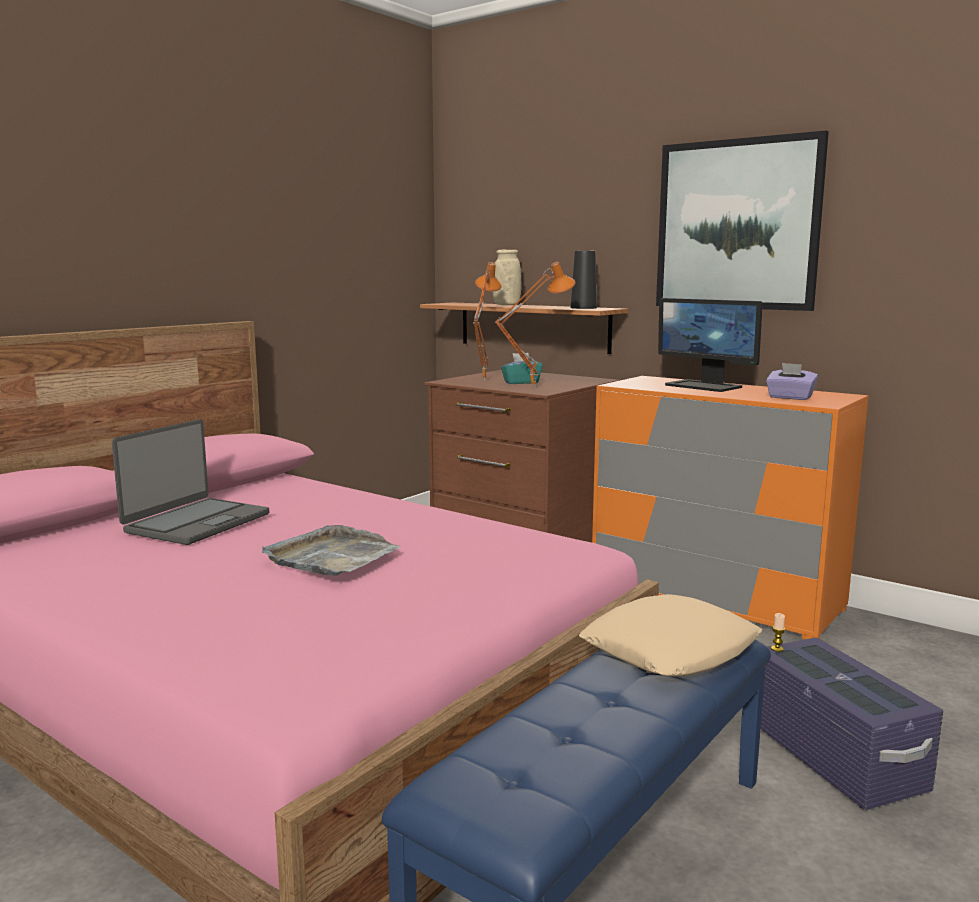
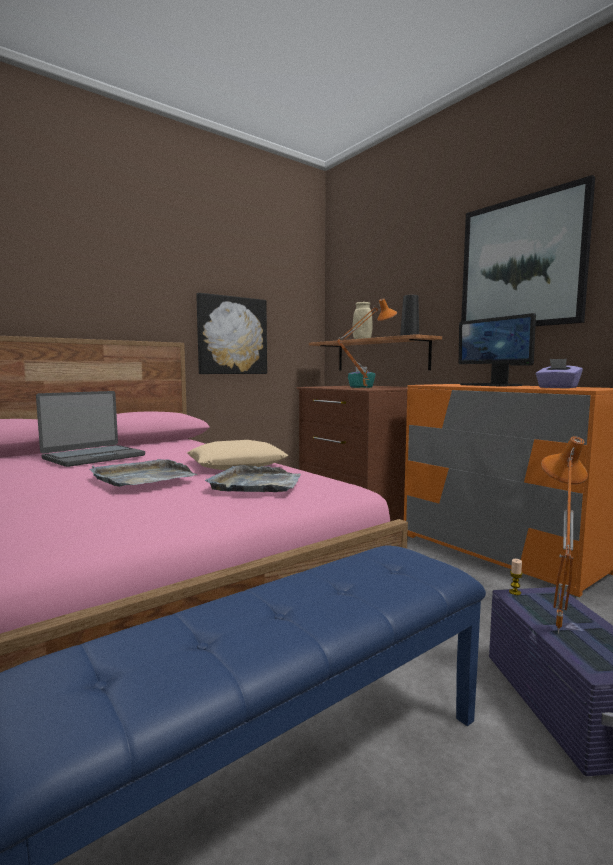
camera: 15 degrees right, 5 degrees down
(313, 301) = (232, 335): none -> picture
(482, 380) = (336, 386): orange table lamp -> orange table lamp (554, 630)
(485, 553) = (257, 484): none -> grey tray
(670, 649) = (375, 574): beige pillow -> beige pillow (237, 464)

